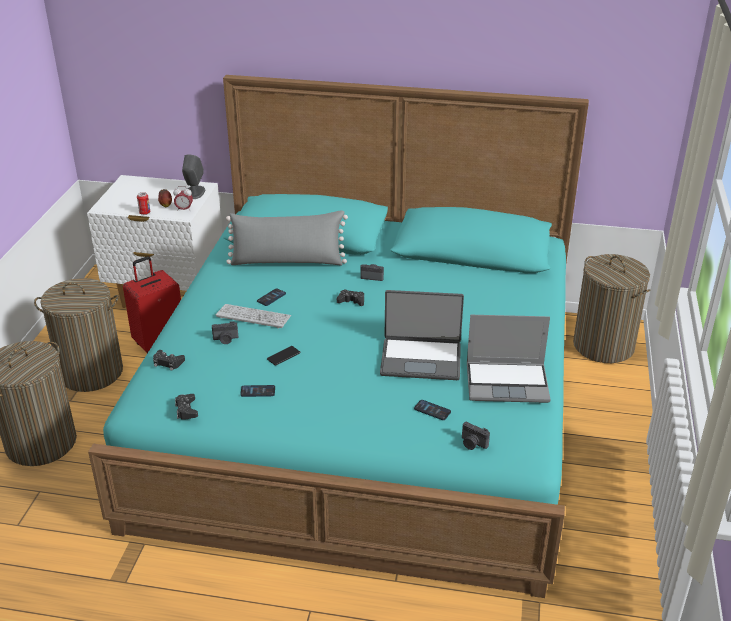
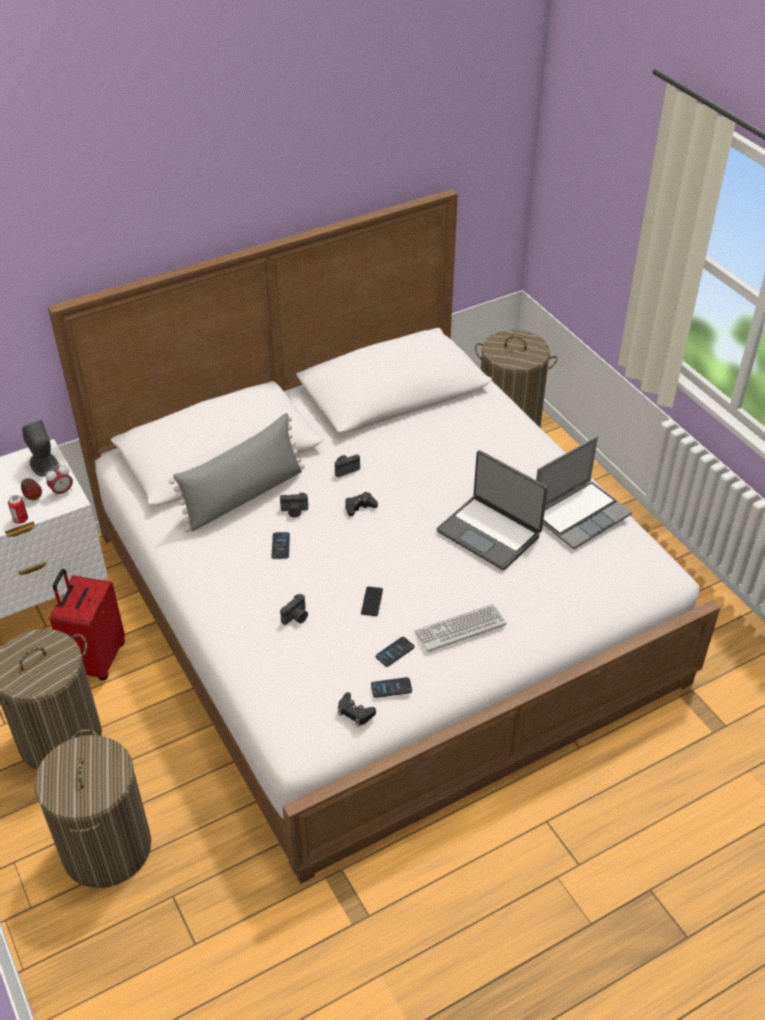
camera: 40 degrees left, 10 degrees up
(168, 362) = (272, 676): black game controller -> none
(253, 317) = (291, 577): keyboard -> keyboard (460, 628)
(365, 407) = (381, 604): turquoise bed -> white bed
(421, 359) = (490, 533): laptop -> laptop turned 75 degrees clockwise
(432, 410) = (555, 578): phone -> phone (391, 688)
(472, 444) = (618, 589): camera -> camera (294, 511)

